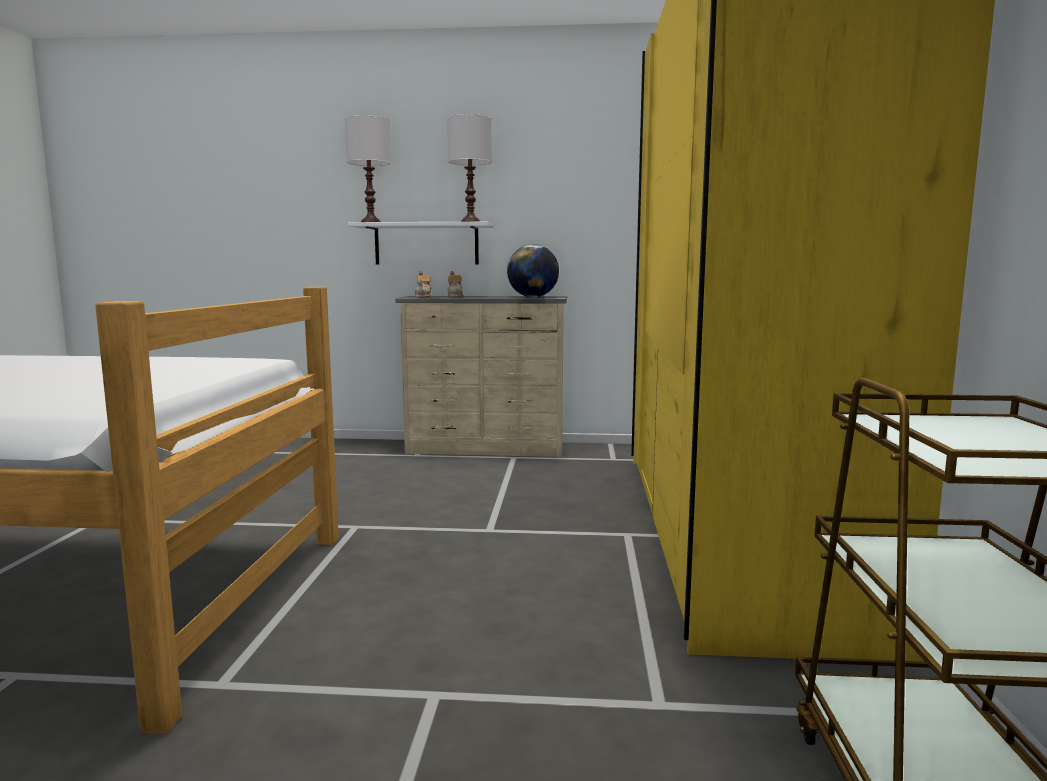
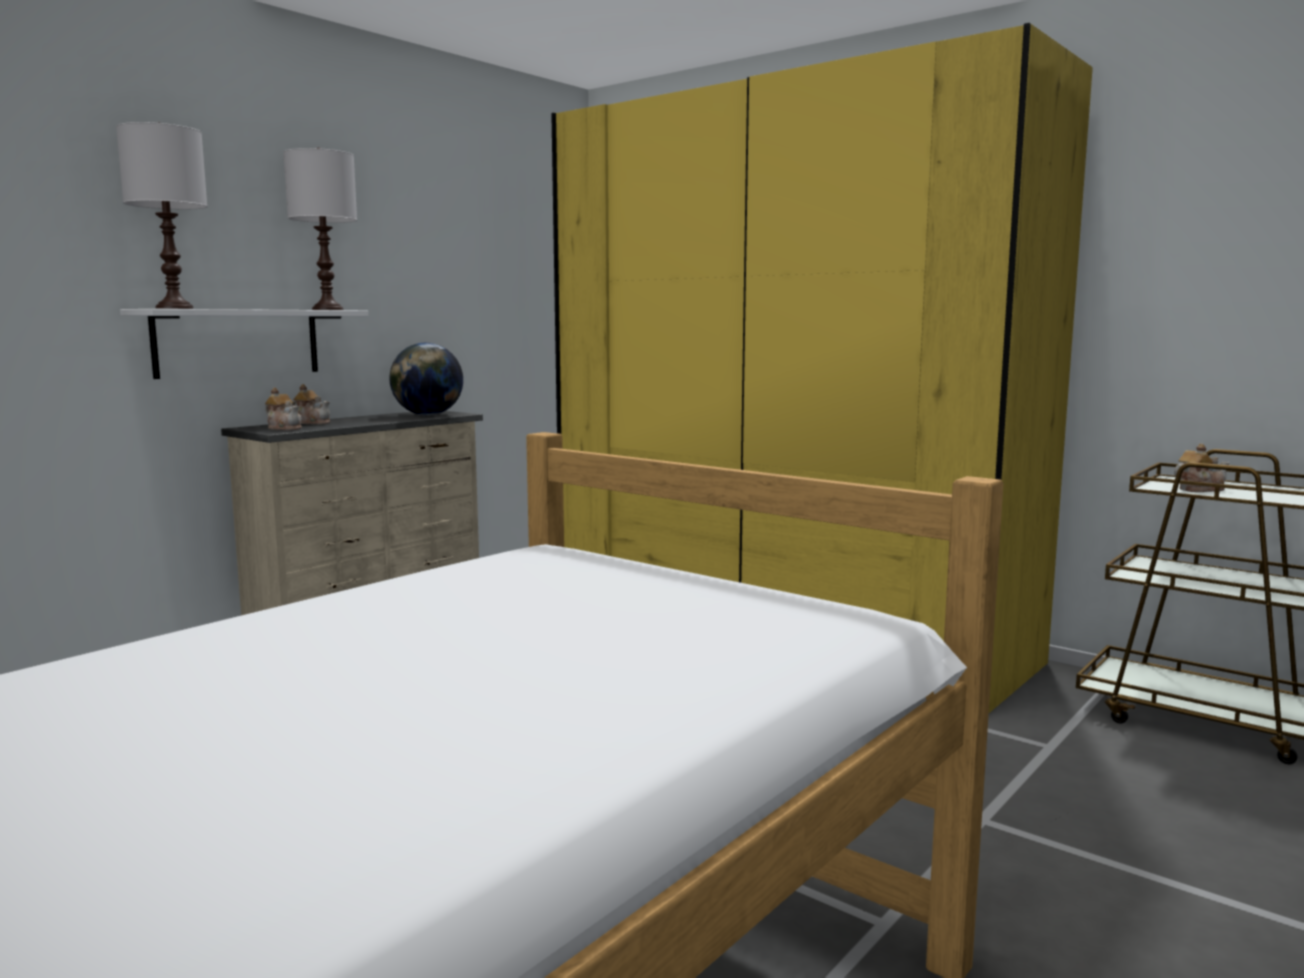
camera: 55 degrees left, 0 degrees up
(932, 431) = (1199, 489): none -> teapot

